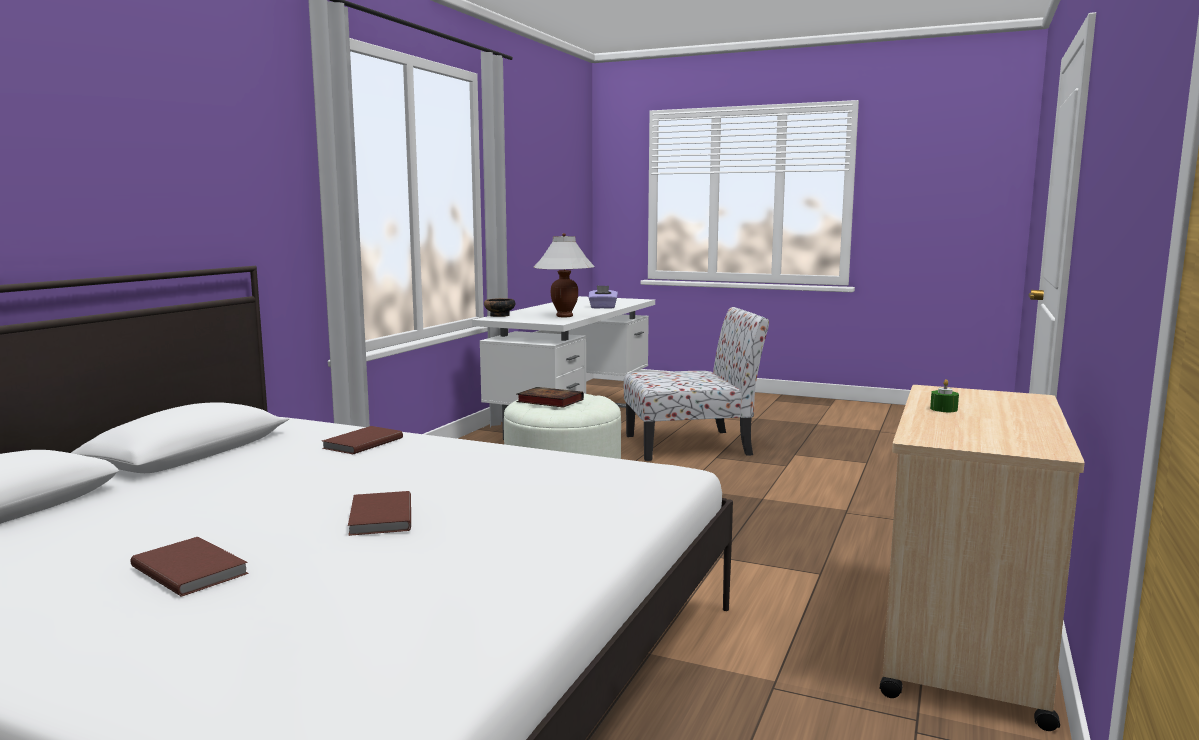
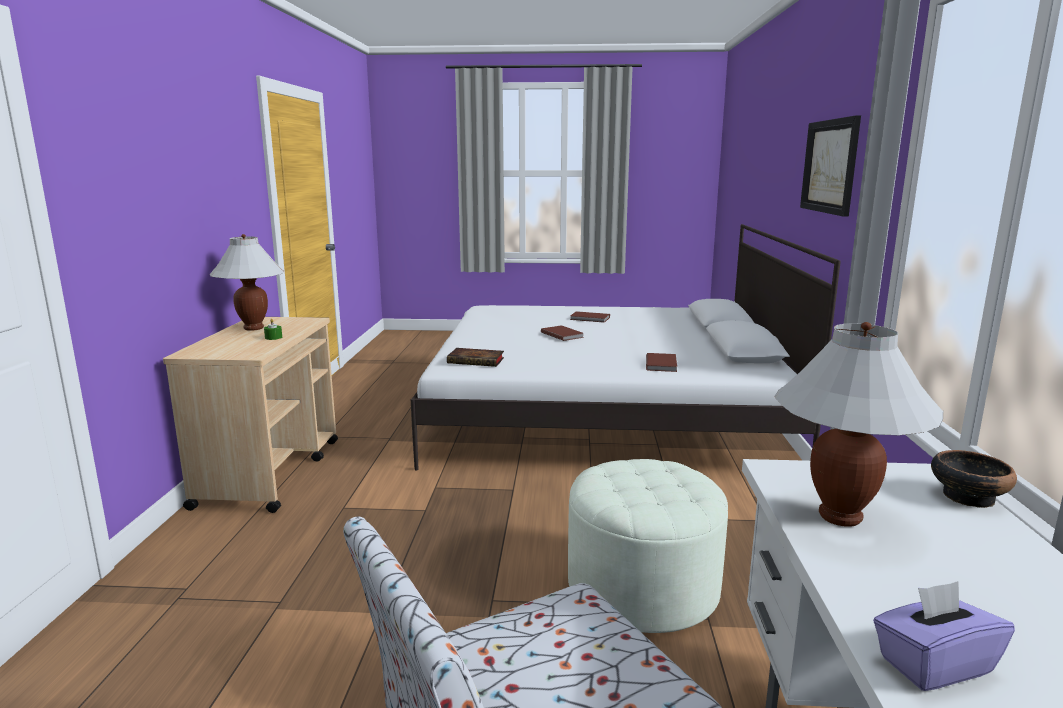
camera: 160 degrees right, 5 degrees up
(171, 157) = (830, 166): none -> picture
(548, 401) = (661, 478): book -> book (477, 361)
(1012, 429) = (253, 328): none -> white table lamp

